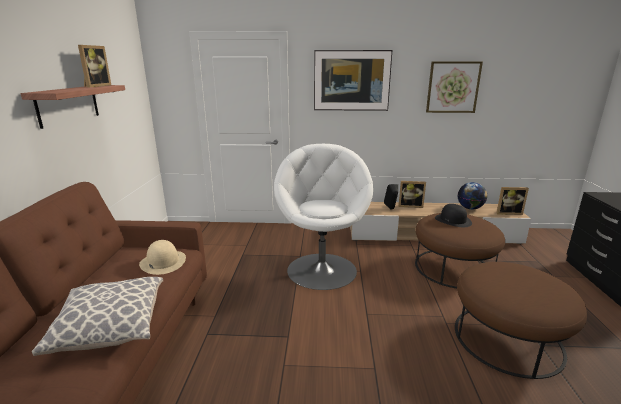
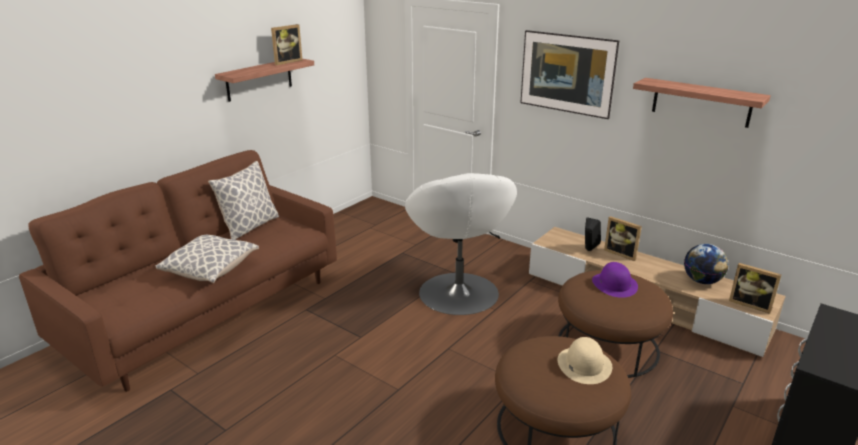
camera: 35 degrees right, 5 degrees up
(109, 267) = (249, 227): none -> pillow
(163, 262) = (285, 235): beige hat -> beige hat (584, 364)
(322, 269) = (458, 293): white armchair -> white armchair turned 135 degrees clockwise
(453, 87) = (701, 102): picture -> shelf
(453, 220) = (614, 284): black hat -> purple hat

